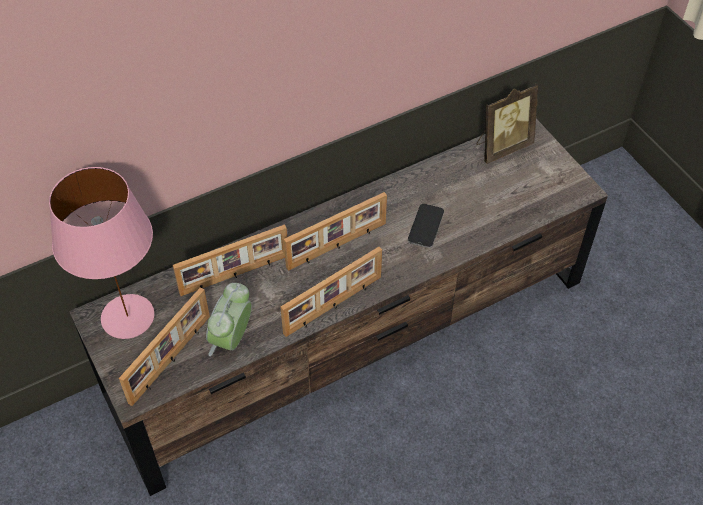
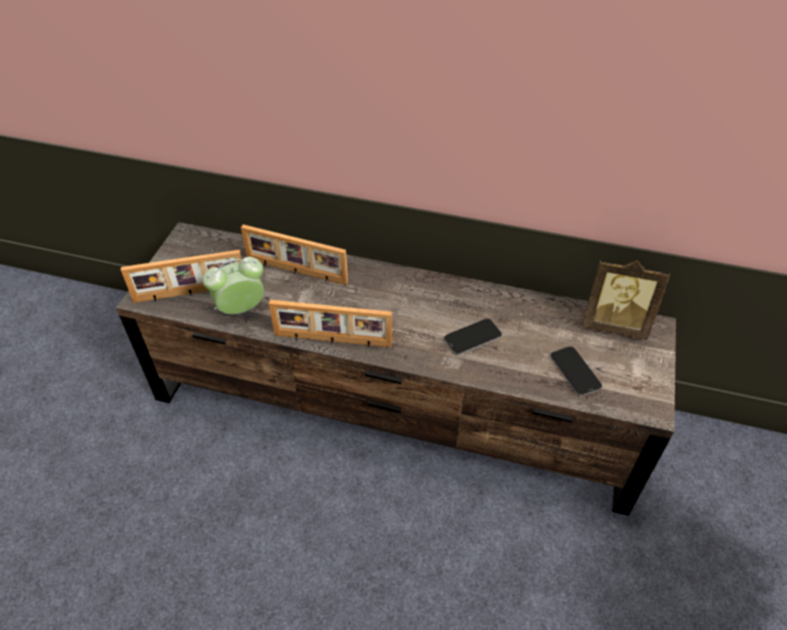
camera: 45 degrees right, 5 degrees down
(128, 316) = (203, 249): pink table lamp -> none
(337, 246) = (388, 303): picture frame -> none
(514, 200) = (575, 371): none -> phone

